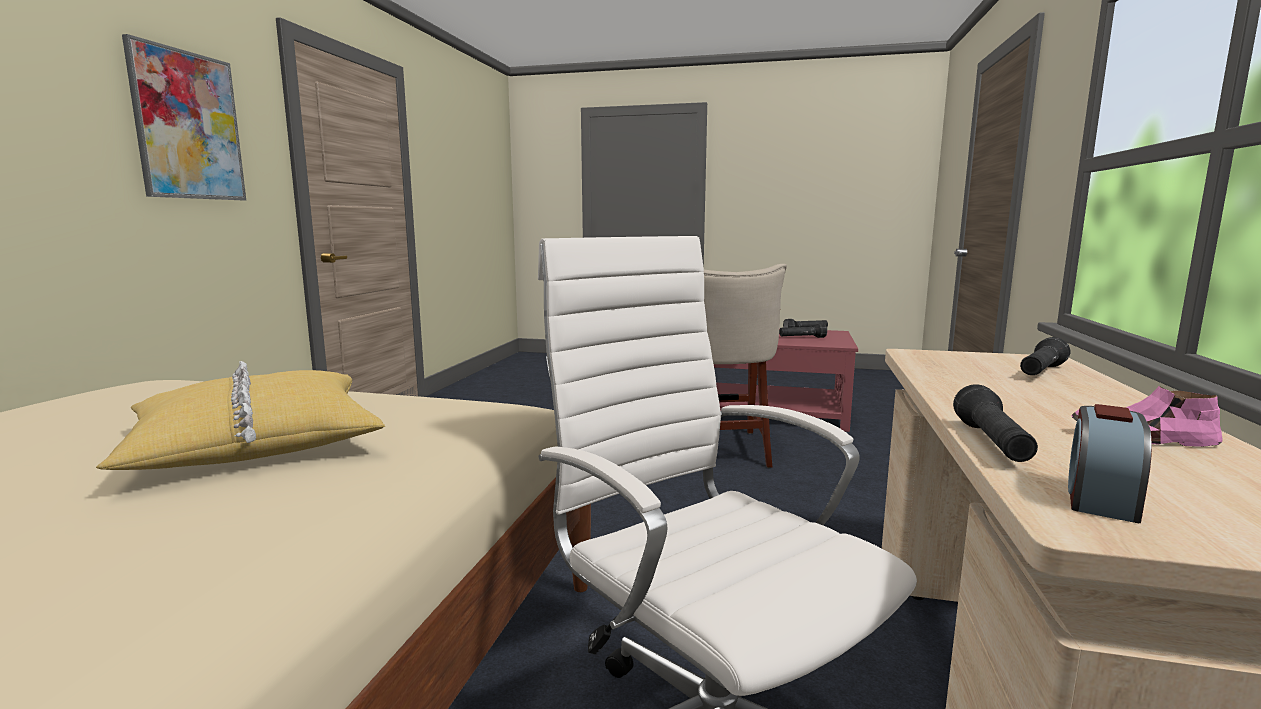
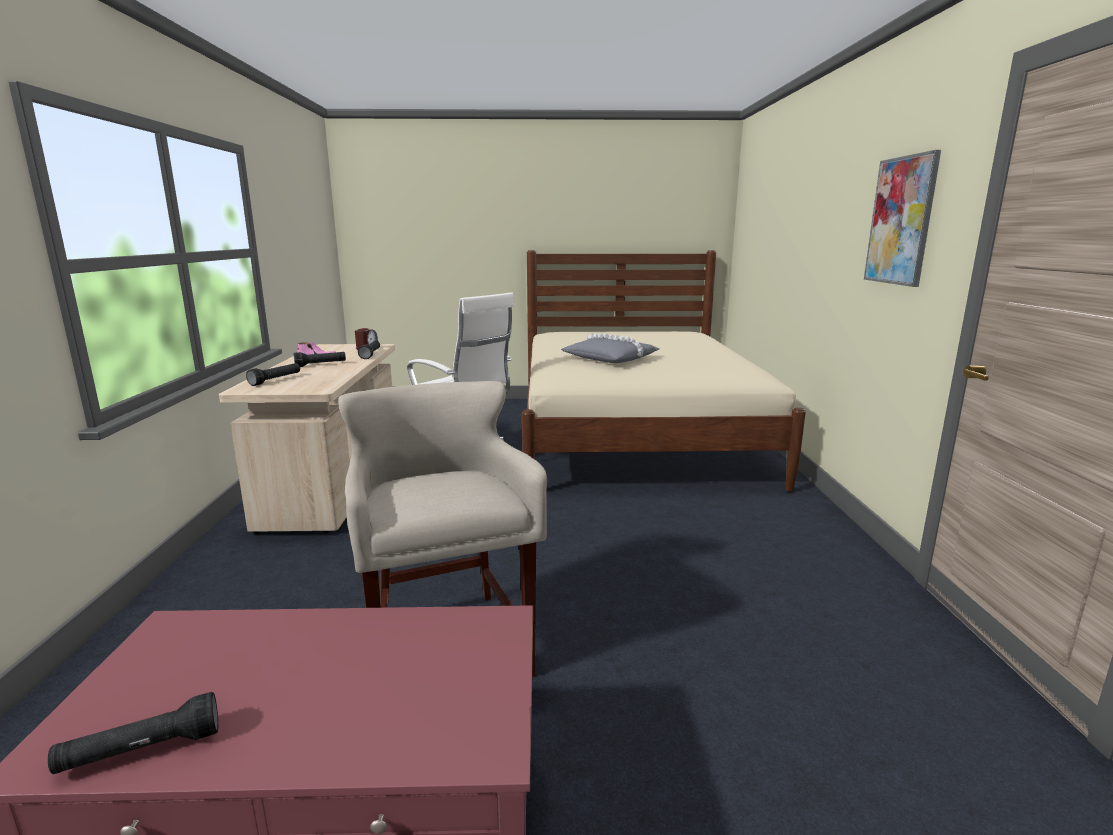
camera: 165 degrees right, 5 degrees up
(255, 442) = (611, 359): yellow pillow -> grey pillow
(802, 338) = (217, 666): black flashlight -> black flashlight (320, 365)

